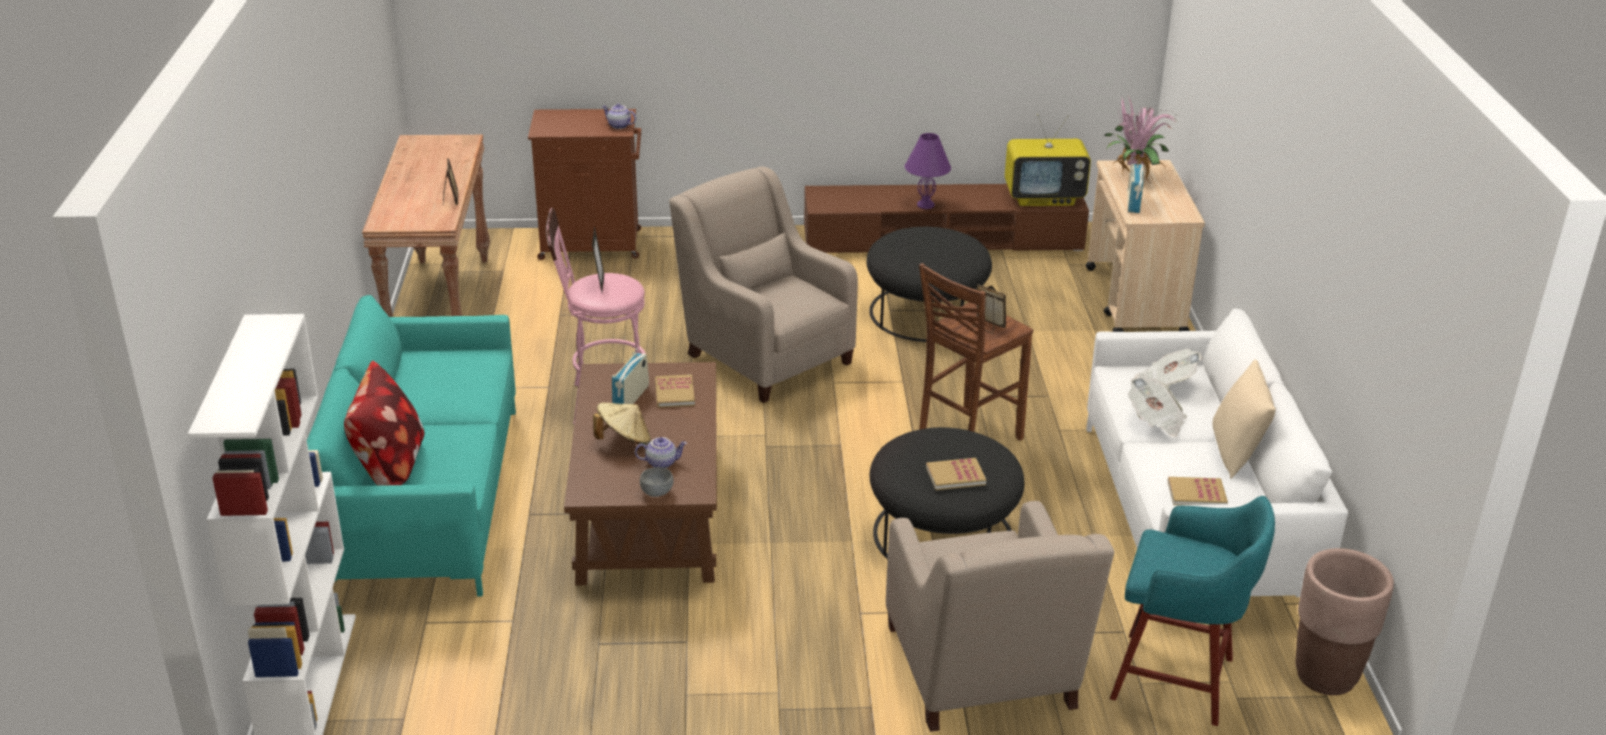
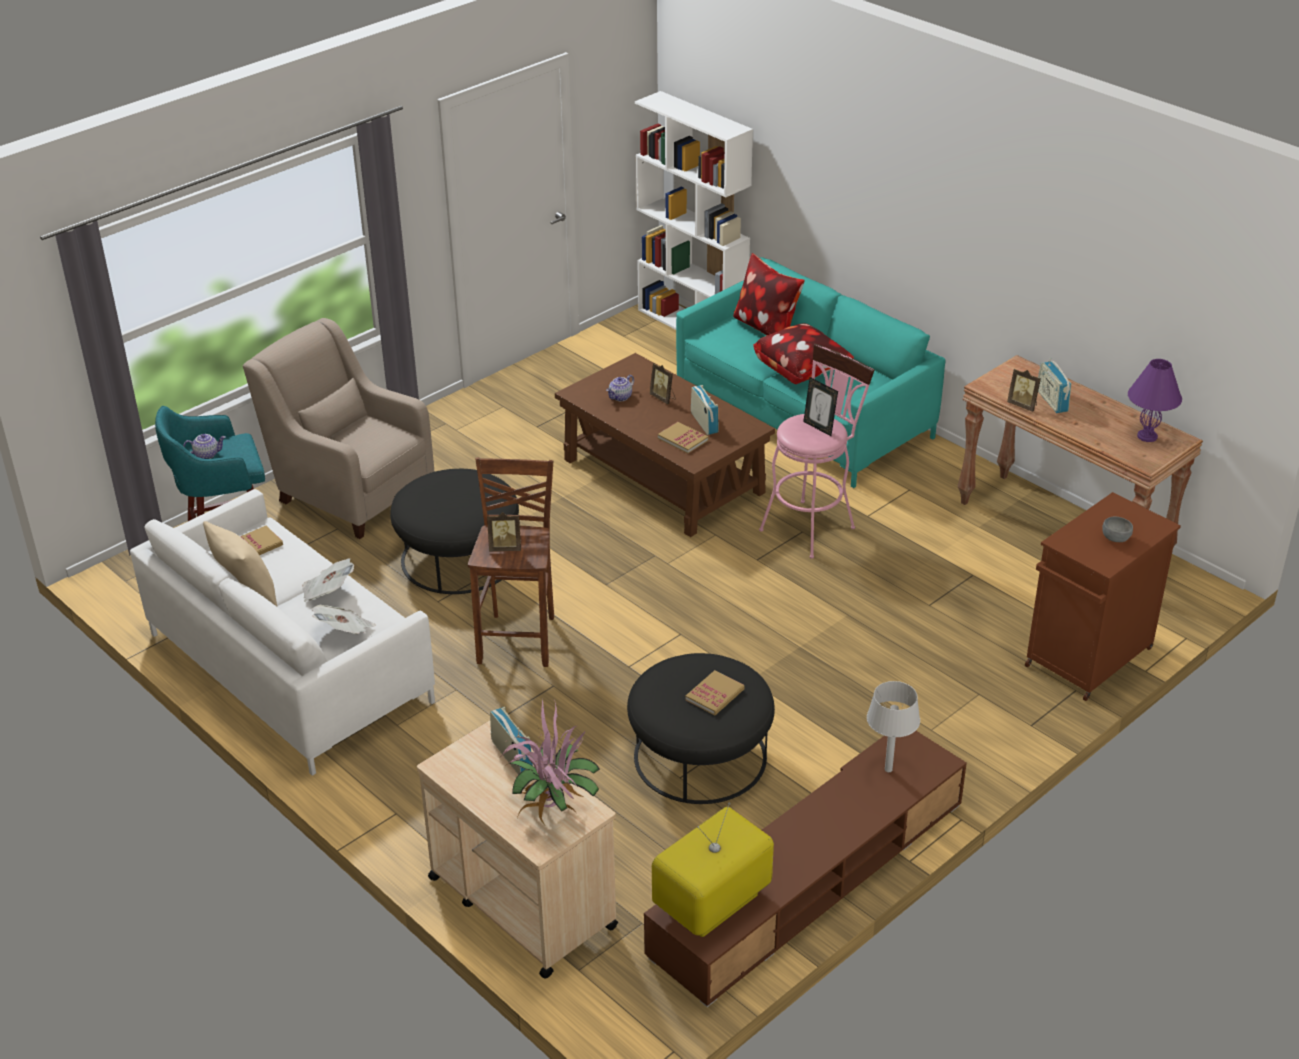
camera: 140 degrees right, 5 degrees up
(425, 193) = (1051, 401): none -> radio
(453, 405) = (801, 371): none -> pillow
(618, 126) = (1075, 546): teapot -> teapot (207, 454)
(624, 440) = (663, 398): beige hat -> picture frame
(656, 492) = (597, 382): grey bowl -> grey bowl (1115, 538)
(765, 355) = (765, 628): beige armchair -> none
(854, 200) = (888, 769): none -> grey table lamp
(926, 205) = (814, 807): purple table lamp -> purple table lamp (1146, 436)
(955, 476) = (436, 488): book -> book (715, 695)
(1326, 676) = (130, 593): brown planter -> none

